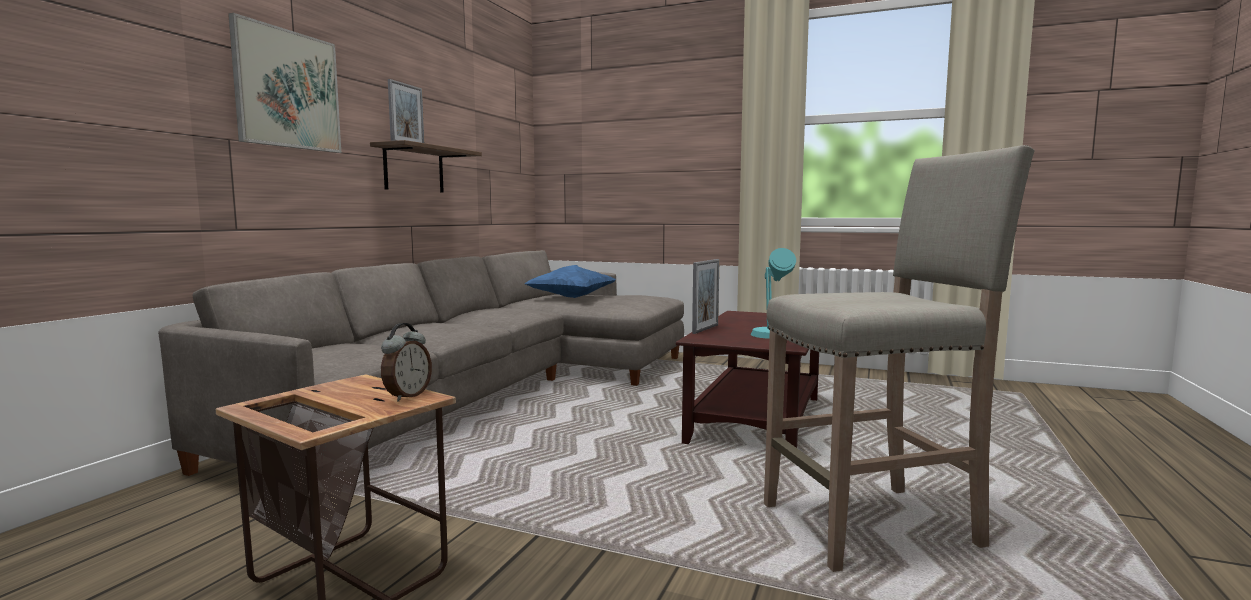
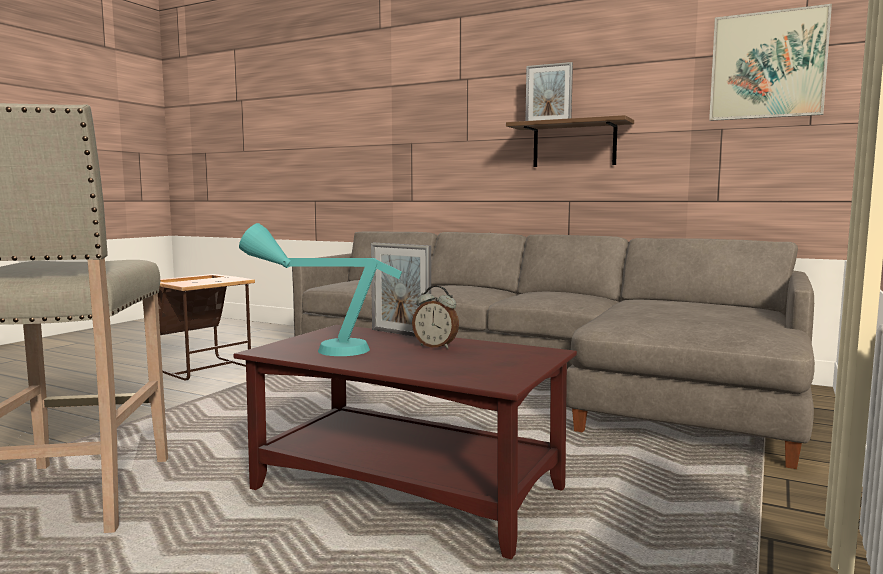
camera: 95 degrees right, 0 degrees up
(287, 89) = (449, 100): picture -> picture (767, 65)
(406, 396) = (192, 283): alarm clock -> alarm clock (436, 346)
(571, 297) = (680, 306): blue pillow -> none

